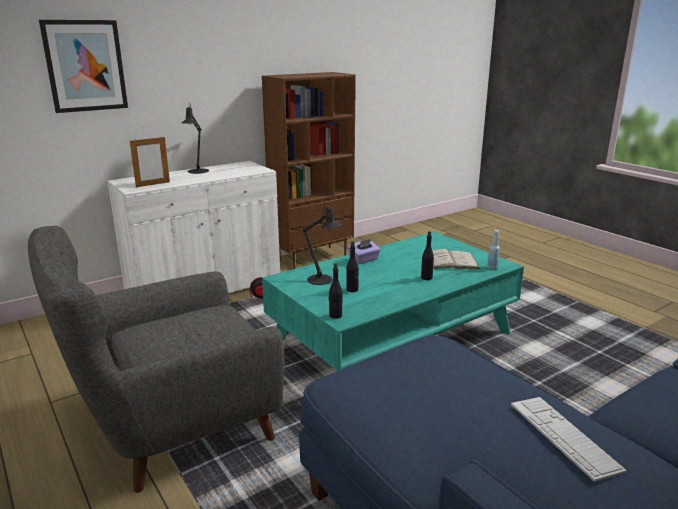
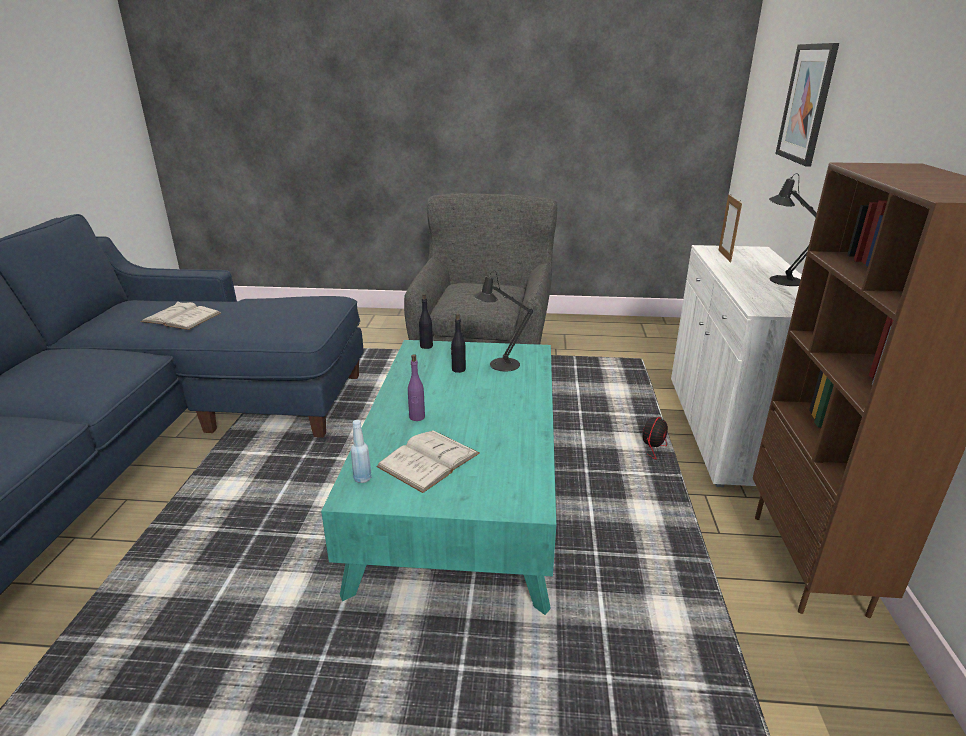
camera: 130 degrees right, 5 degrees up
(364, 260) = (520, 405): purple tissue box -> none
(426, 278) = (417, 417): black bottle -> purple bottle
(563, 436) = (181, 317): keyboard -> white book

